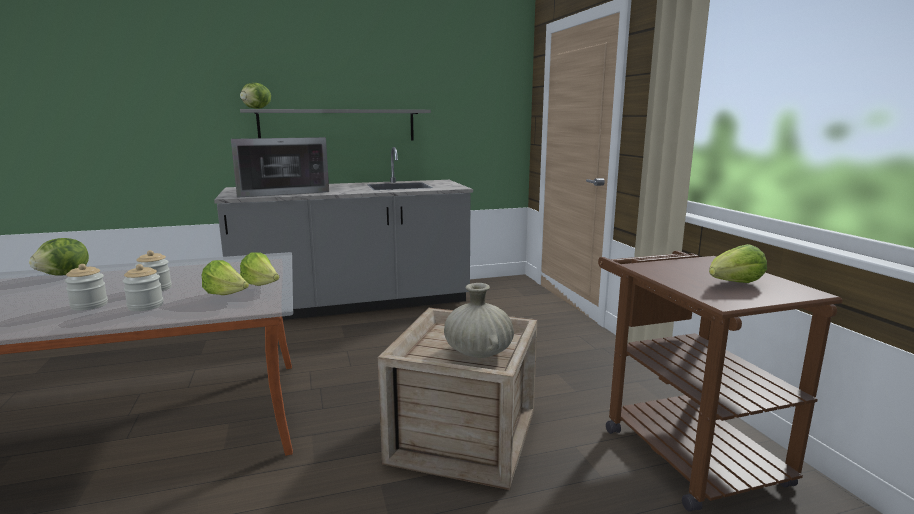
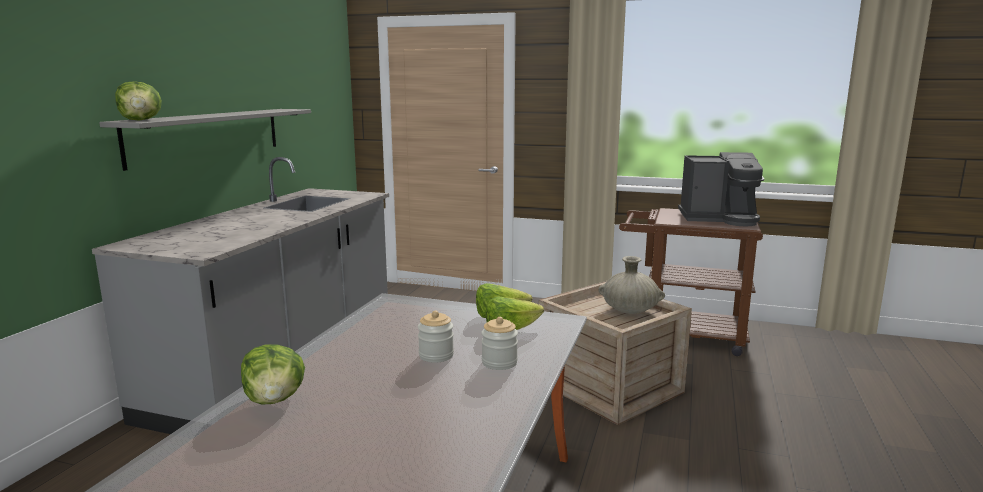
camera: 55 degrees left, 0 degrees up
(89, 305) = (458, 387): jar -> none
(281, 191) = (224, 234): microwave -> none
(733, 284) = (719, 219): lettuce -> coffee machine

